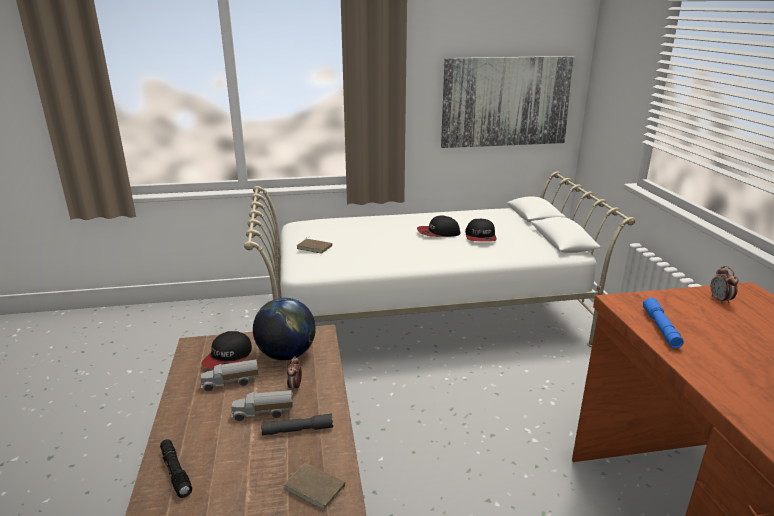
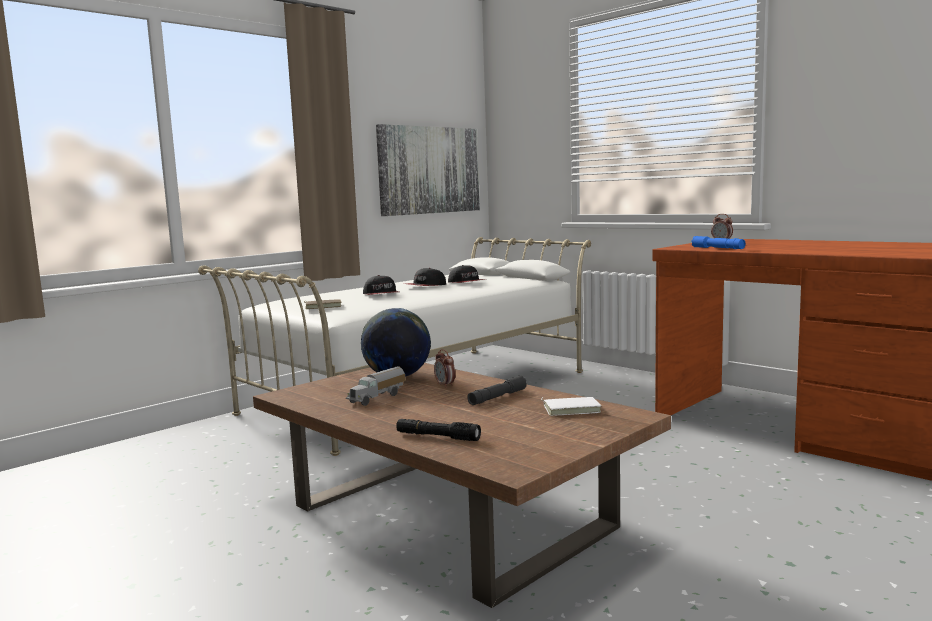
camera: 35 degrees left, 15 degrees down
(228, 357) = (340, 390): cap -> cap (381, 295)
(263, 414) = (448, 400): toy truck -> none
(316, 487) = (571, 409): brown book -> white book

